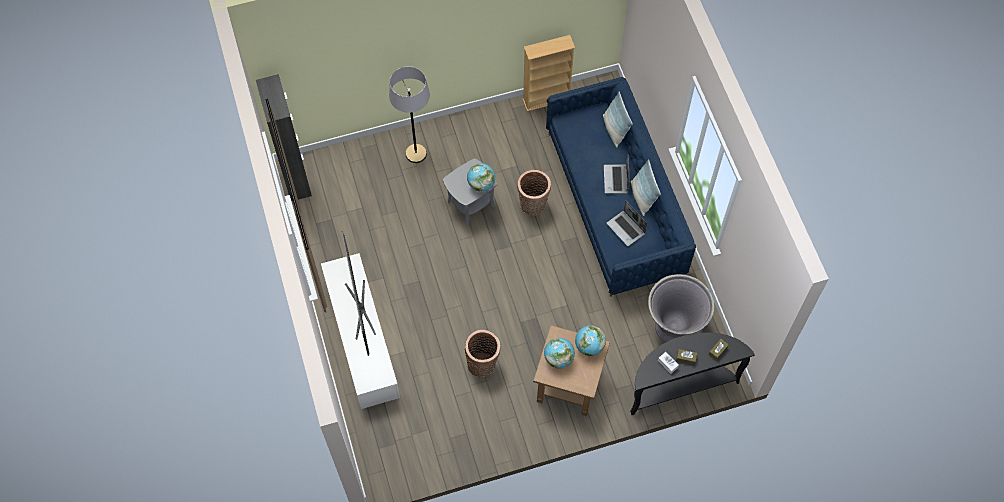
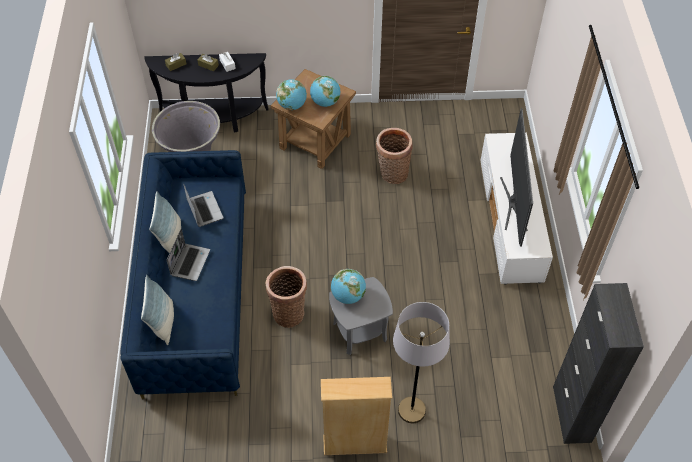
camera: 165 degrees left, 10 degrees down
(546, 99) = (220, 445): beige bookcase -> beige bookcase (355, 444)

